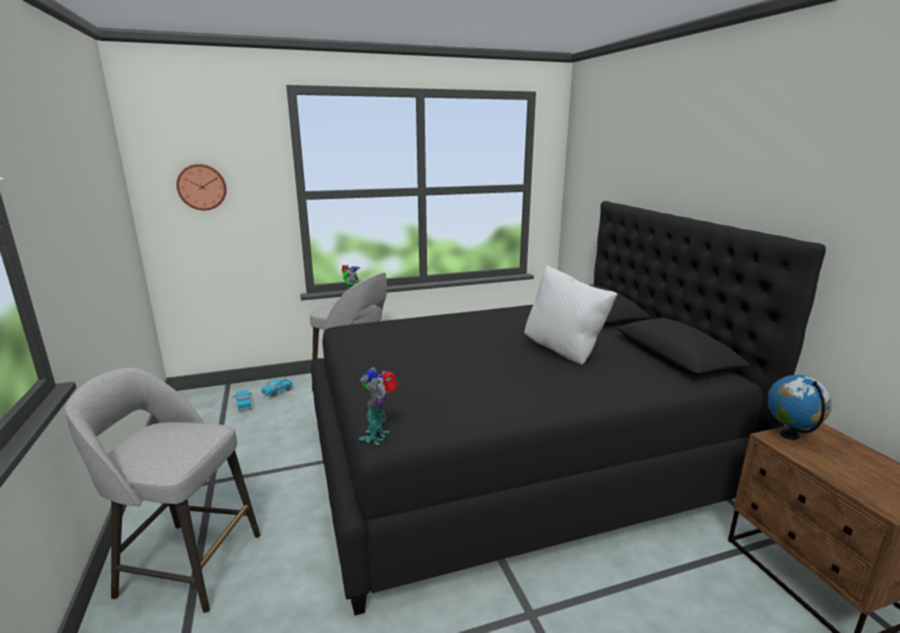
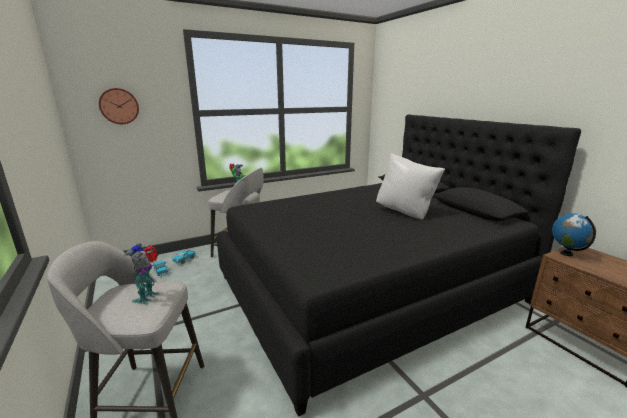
camera: 10 degrees left, 0 degrees up
(378, 436) = (309, 277): toy robot -> toy robot (148, 297)

